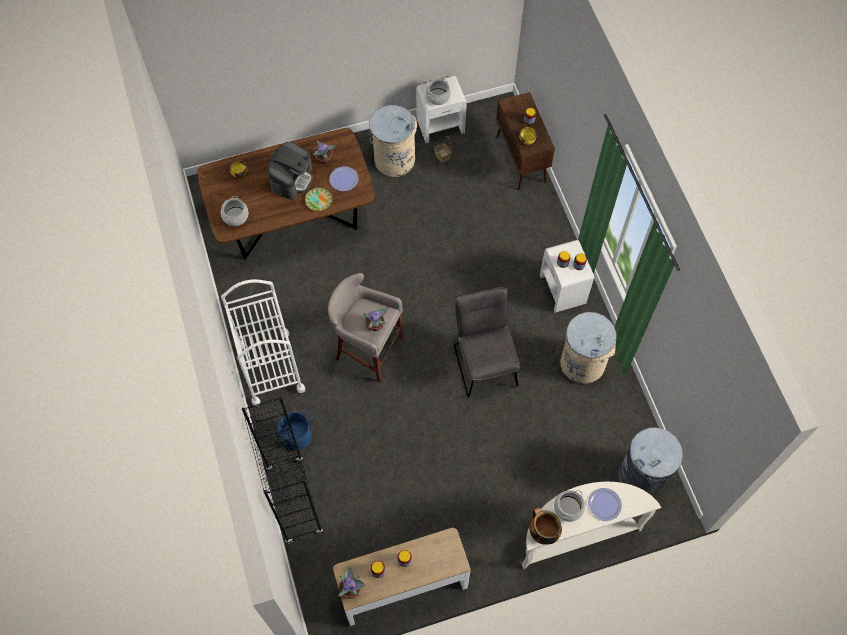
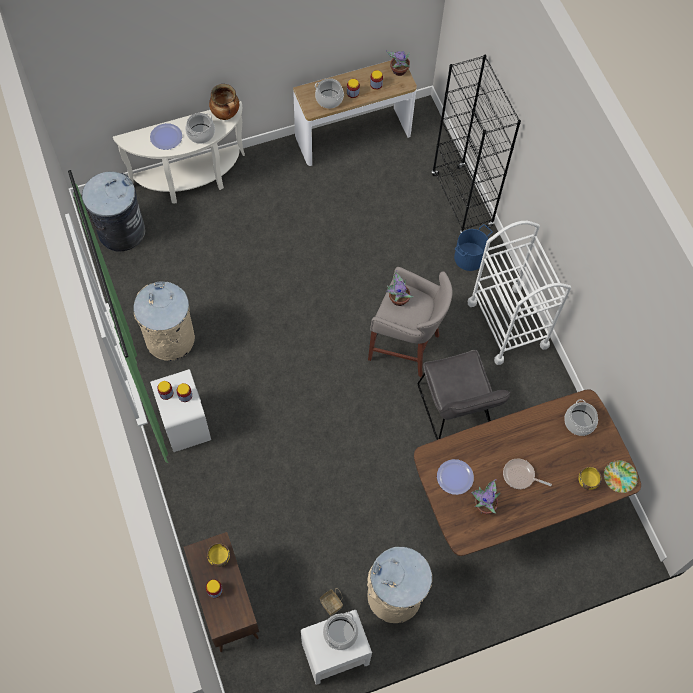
camera: 175 degrees right, 0 degrees up
(291, 178) = (520, 476): coffee machine -> frying pan
(318, 200) = (482, 446): plate -> plate (620, 477)
(430, 552) = (329, 99): none -> cooking pot
(484, 361) = (277, 338): grey chair -> grey chair (456, 411)

